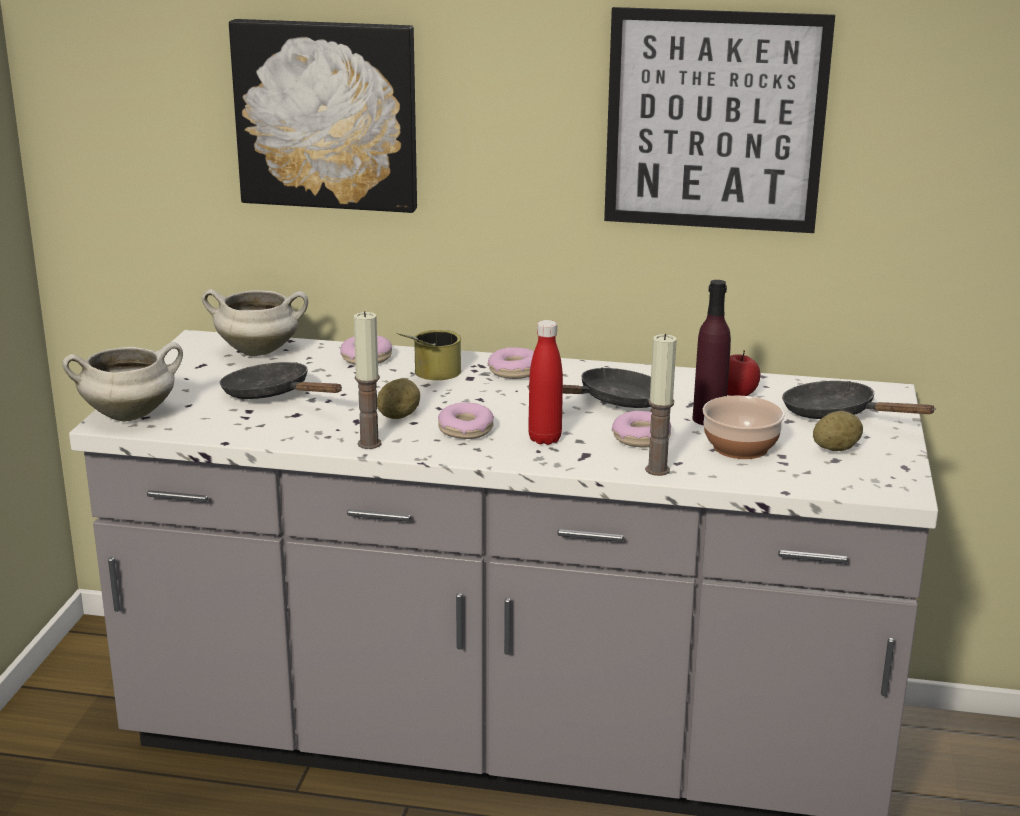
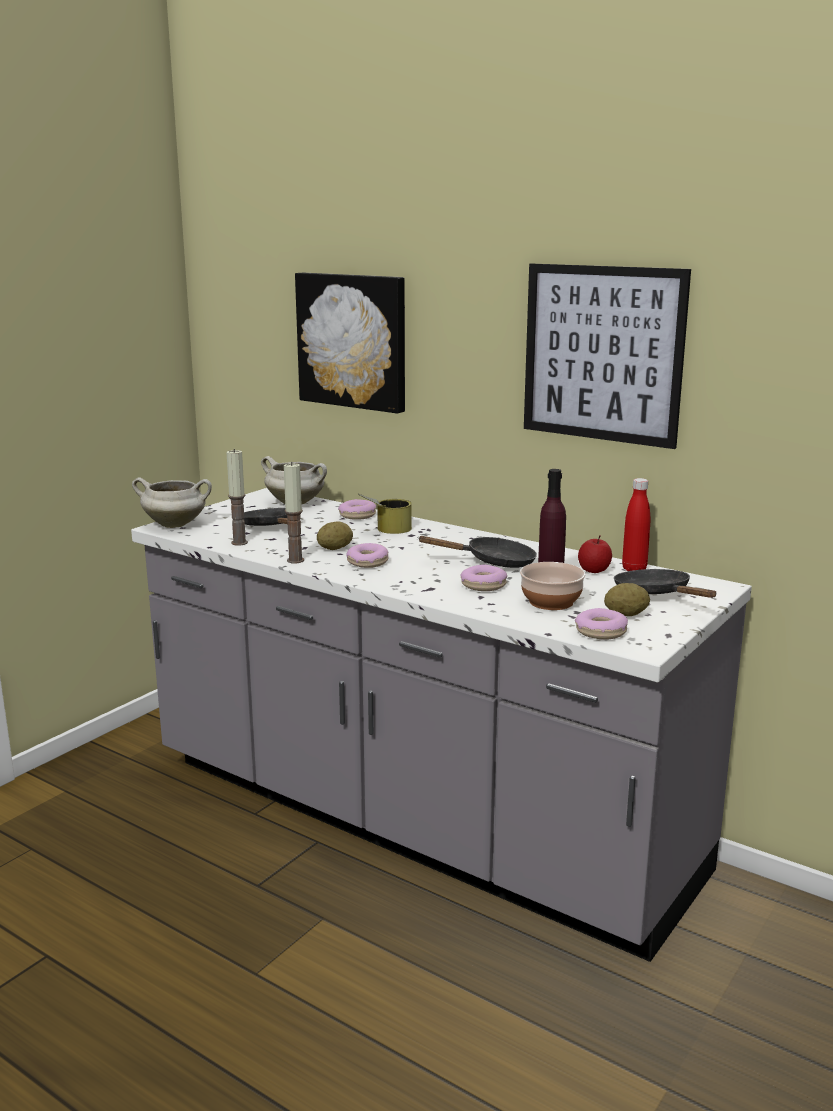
camera: 25 degrees right, 5 degrees down
(514, 371) = (446, 535): donut -> donut (600, 632)
(544, 439) = (414, 575): red bottle -> red bottle (634, 569)
(657, 470) = (469, 605): candle -> candle (239, 542)

